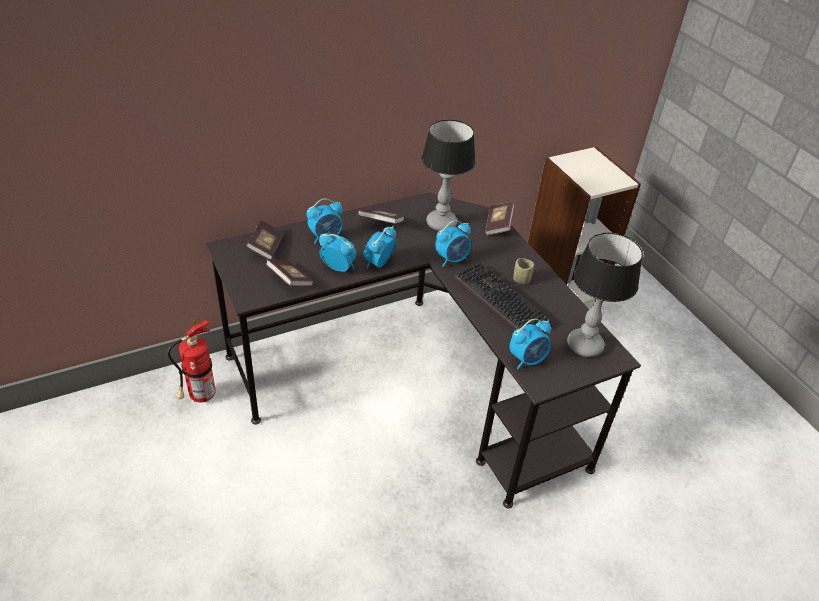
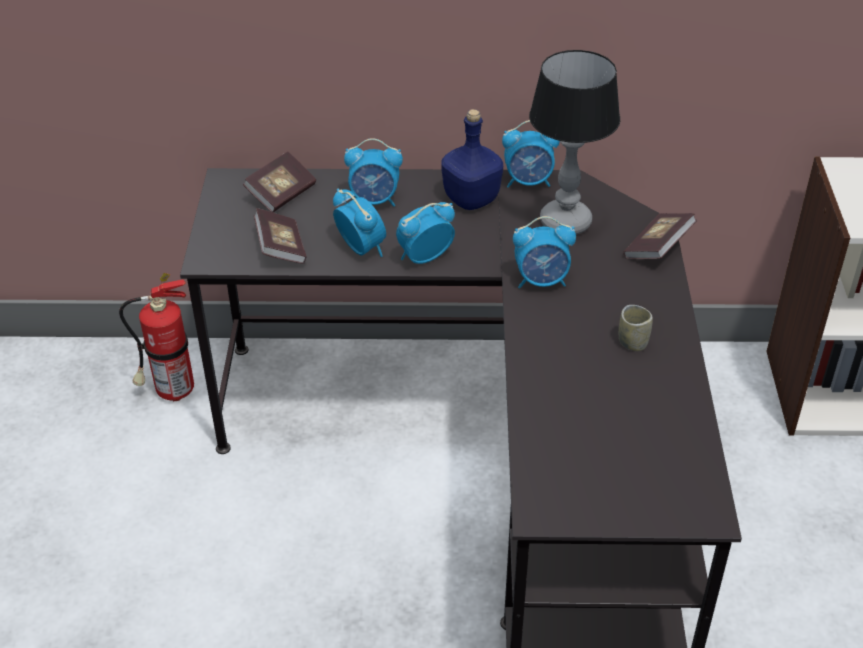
camera: 30 degrees right, 0 degrees up
(381, 223) = (470, 200): book -> blue bottle
(498, 301) = (568, 365): keyboard -> none
(527, 359) = (549, 467): alarm clock -> alarm clock (529, 182)
(584, 346) = (662, 476): table lamp -> none

